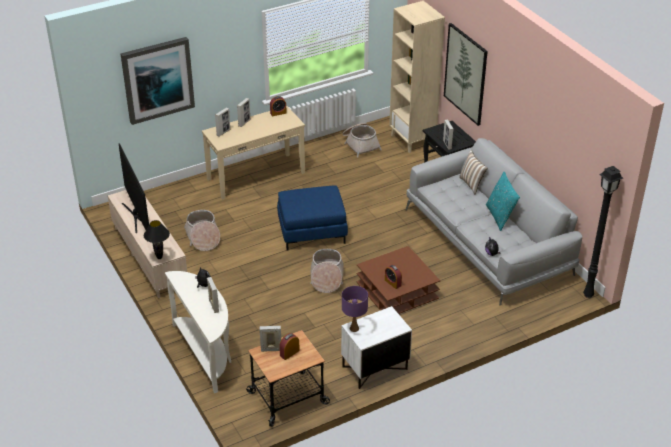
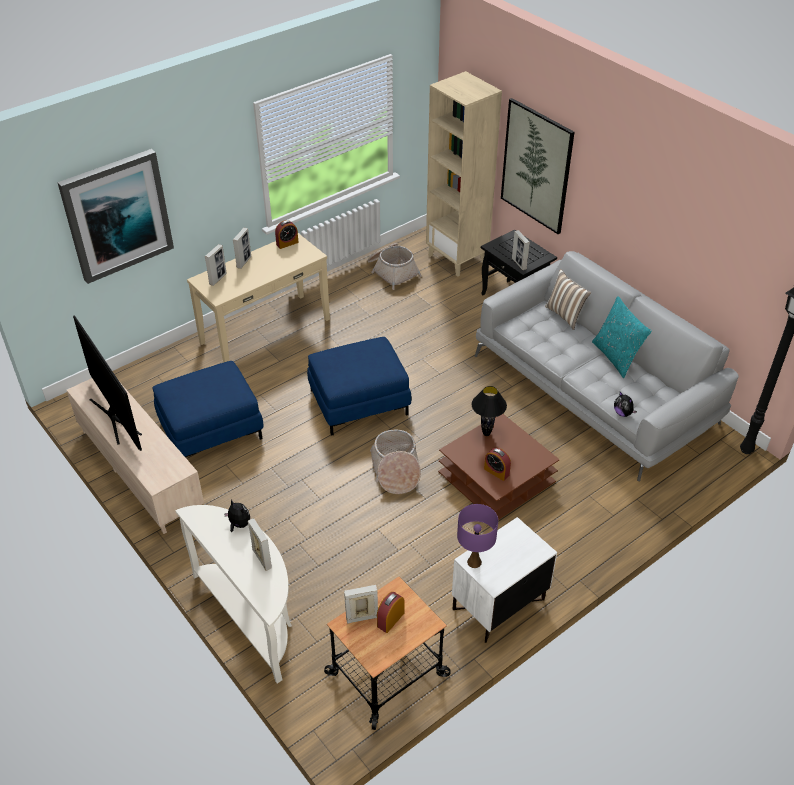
camera: 10 degrees left, 5 degrees up
(159, 257) = (160, 480): black table lamp -> black table lamp (486, 433)
(203, 237) = (211, 430): basket -> blue ottoman

